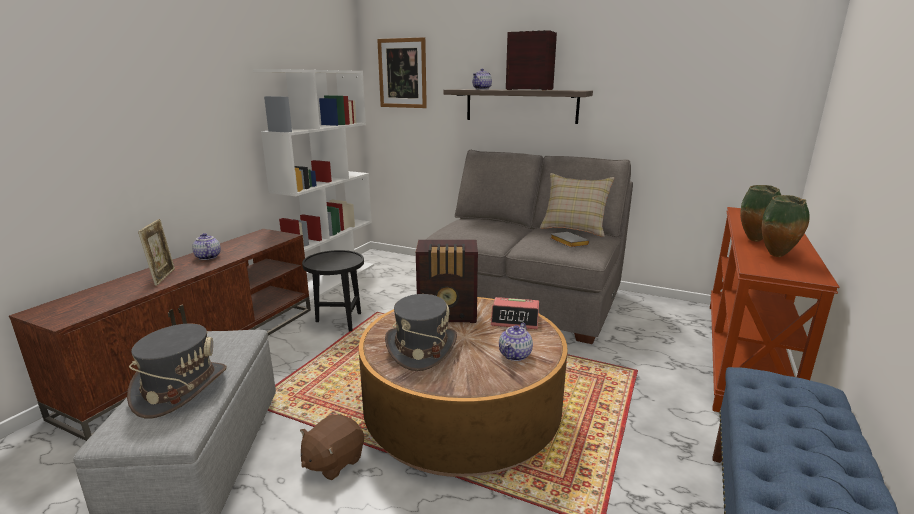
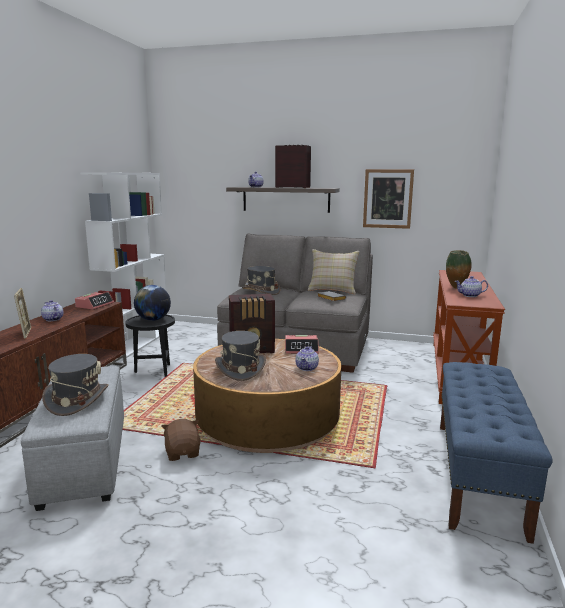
camera: 10 degrees left, 5 degrees down
(268, 238) = (95, 305): none -> alarm clock
(333, 461) = (183, 452): brown plush toy -> brown plush toy turned 135 degrees clockwise
(337, 259) = (153, 320): none -> globe
(402, 73) = (189, 174): picture -> picture (388, 198)
(479, 226) = (261, 291): none -> grey hat
(777, 256) = (470, 295): vase -> teapot

